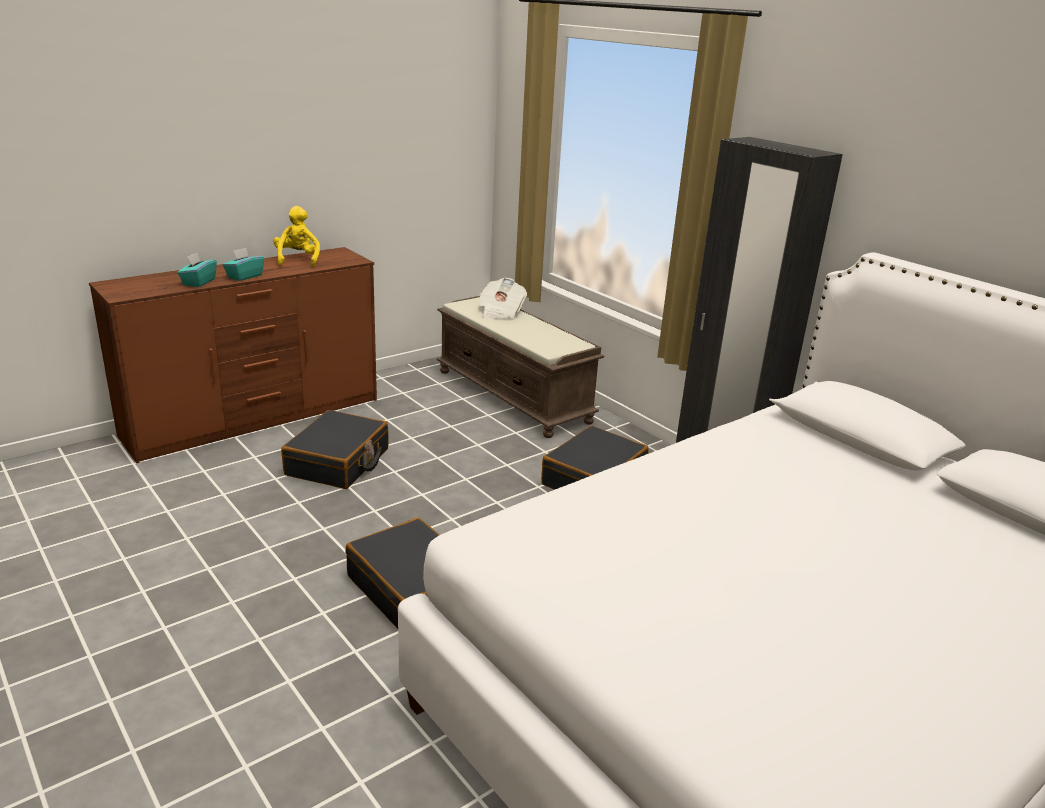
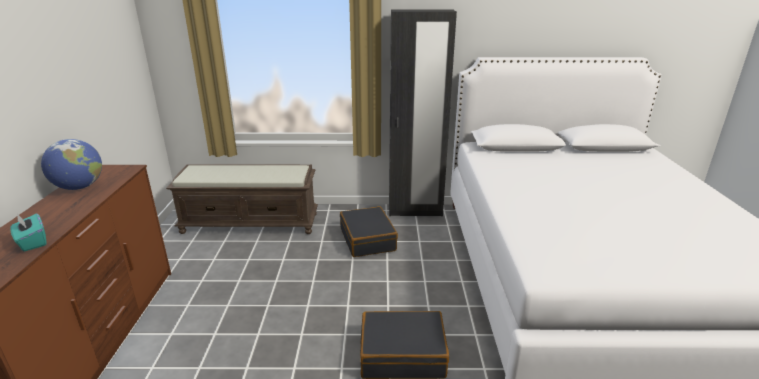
camera: 50 degrees left, 0 degrees up
(244, 276) = (66, 218): turquoise tissue box -> none
(298, 260) = (79, 187): yellow plush toy -> globe
(338, 462) = (223, 326): black suitcase -> none
(500, 312) = (219, 171): newspaper -> none

